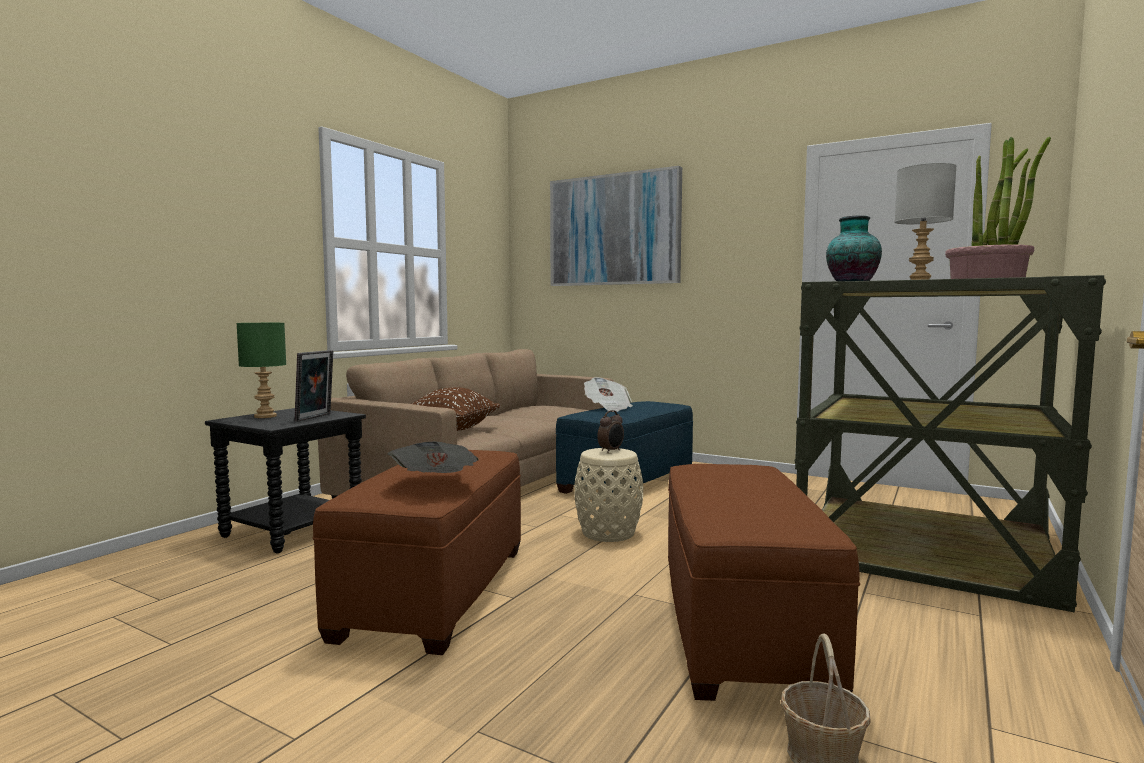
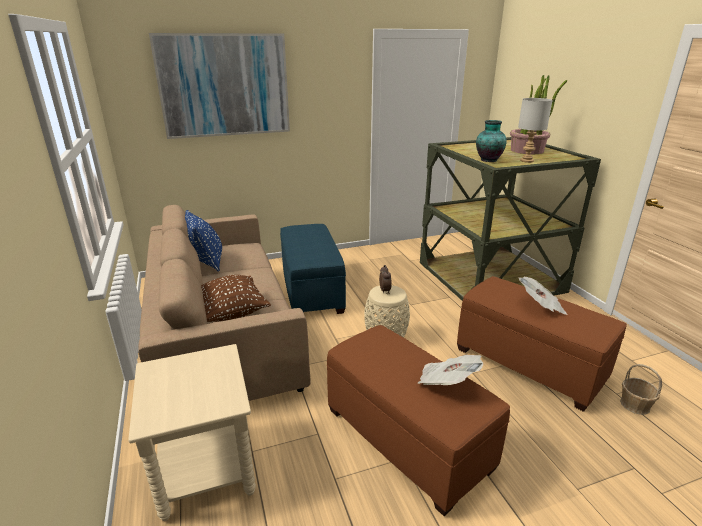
camera: 50 degrees left, 20 degrees up
(264, 416) = (166, 397): green table lamp -> none
(292, 530) = (205, 468): black side table -> beige side table
(315, 417) = (217, 371): picture frame -> none
(521, 409) = (207, 262): none -> blue pillow
(608, 408) = (299, 246): newspaper -> newspaper (540, 306)

